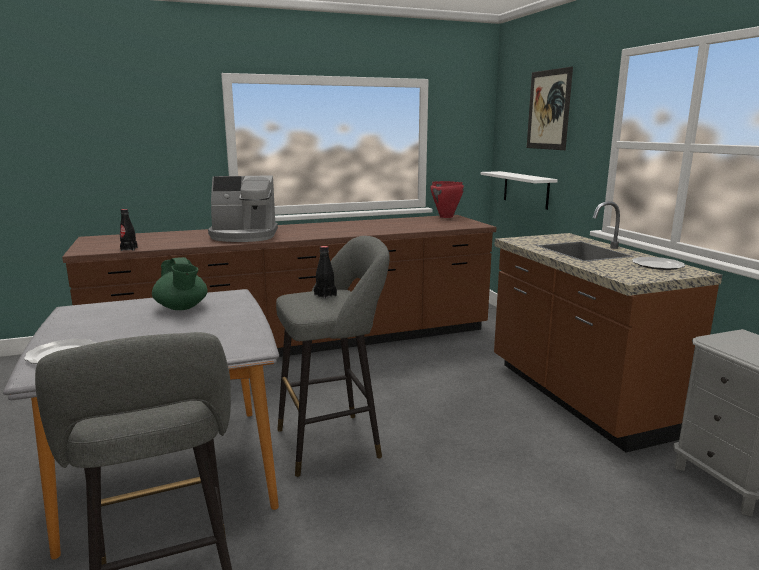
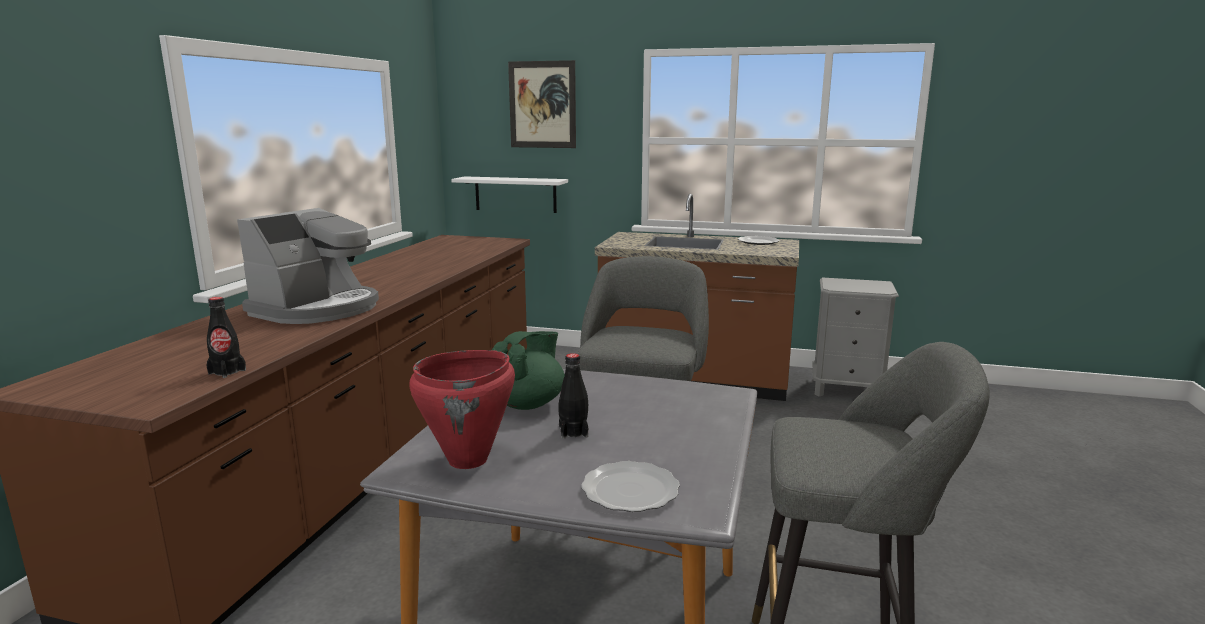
camera: 55 degrees left, 0 degrees up
(182, 308) = (528, 404): green teapot -> green teapot turned 60 degrees counterclockwise
(325, 295) = (633, 334): black bottle -> black bottle (573, 432)
(446, 217) = (444, 238): red cooking pot -> red cooking pot (468, 460)

